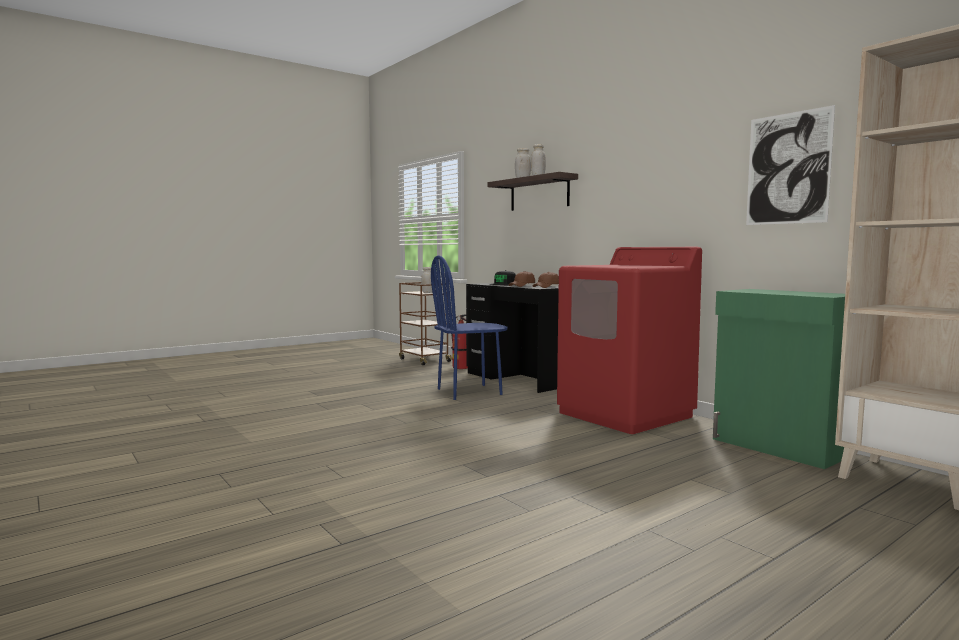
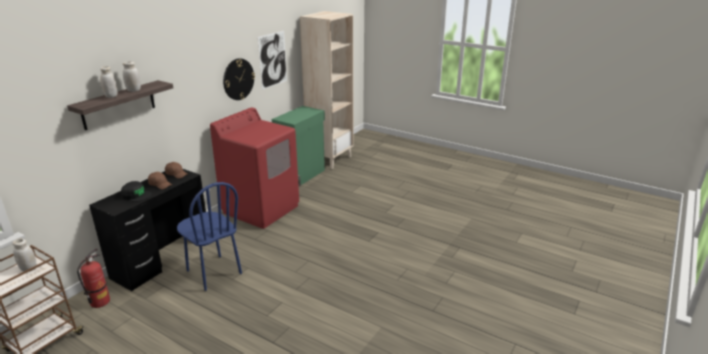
camera: 110 degrees left, 20 degrees up
(694, 194) = (238, 79): none -> wall clock

